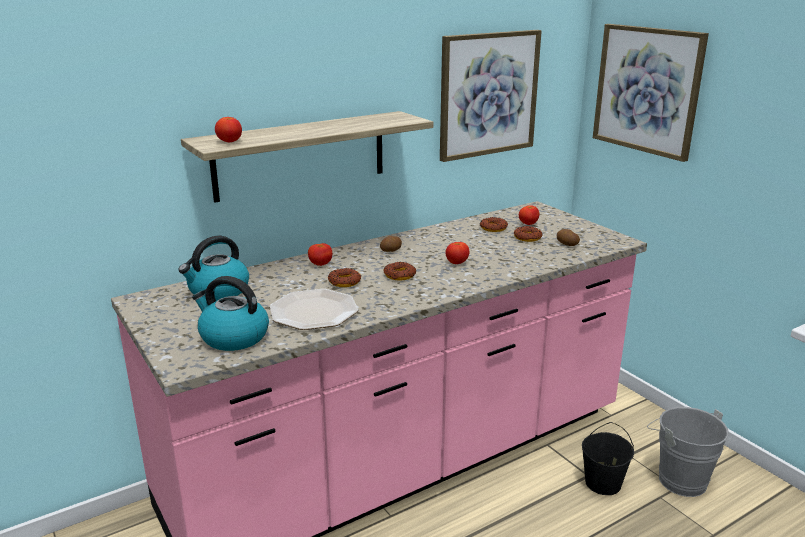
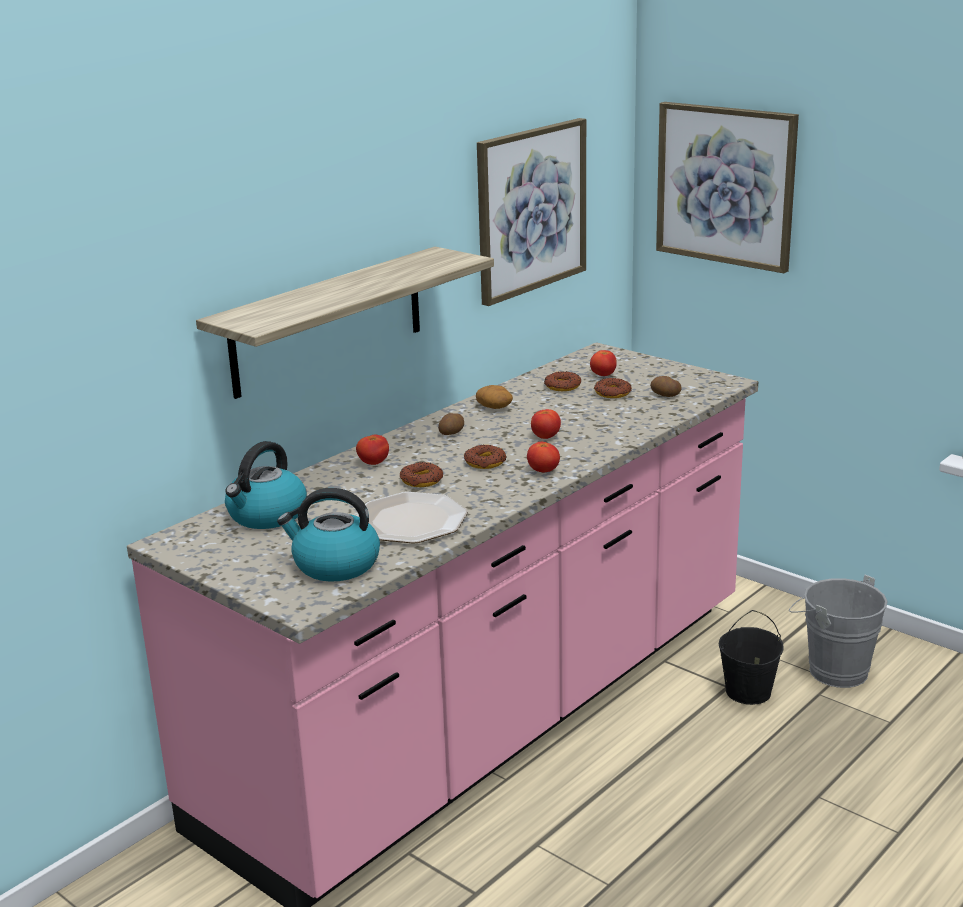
camera: 15 degrees left, 0 degrees up
(229, 142) = (269, 317): tomato -> tomato (543, 471)
(434, 237) = (495, 407): none -> potato

